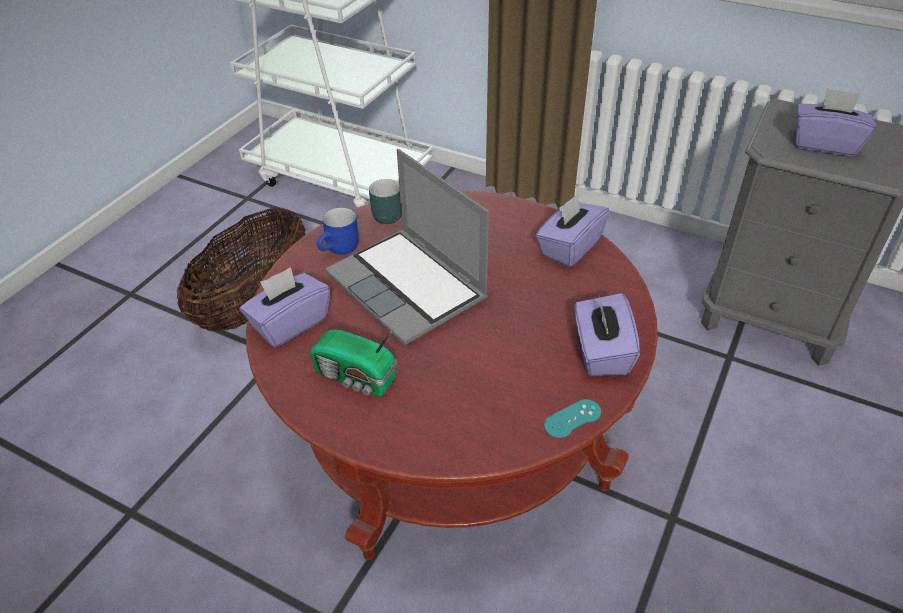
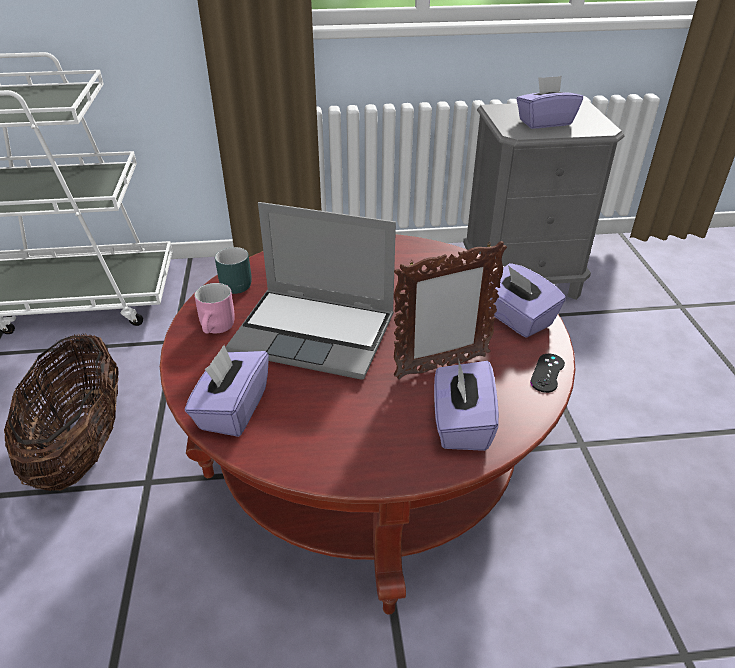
camera: 35 degrees left, 5 degrees down
(340, 249) = (218, 328): blue mug -> pink mug
(356, 378) = (346, 425): radio -> none
(482, 365) = (441, 366): none -> picture frame
(569, 247) = (415, 256): purple tissue box -> purple tissue box (461, 424)
(572, 419) = (547, 373): turquoise game controller -> black game controller

